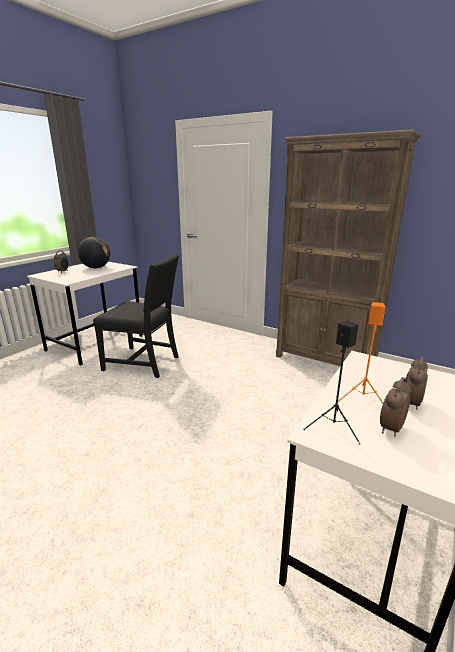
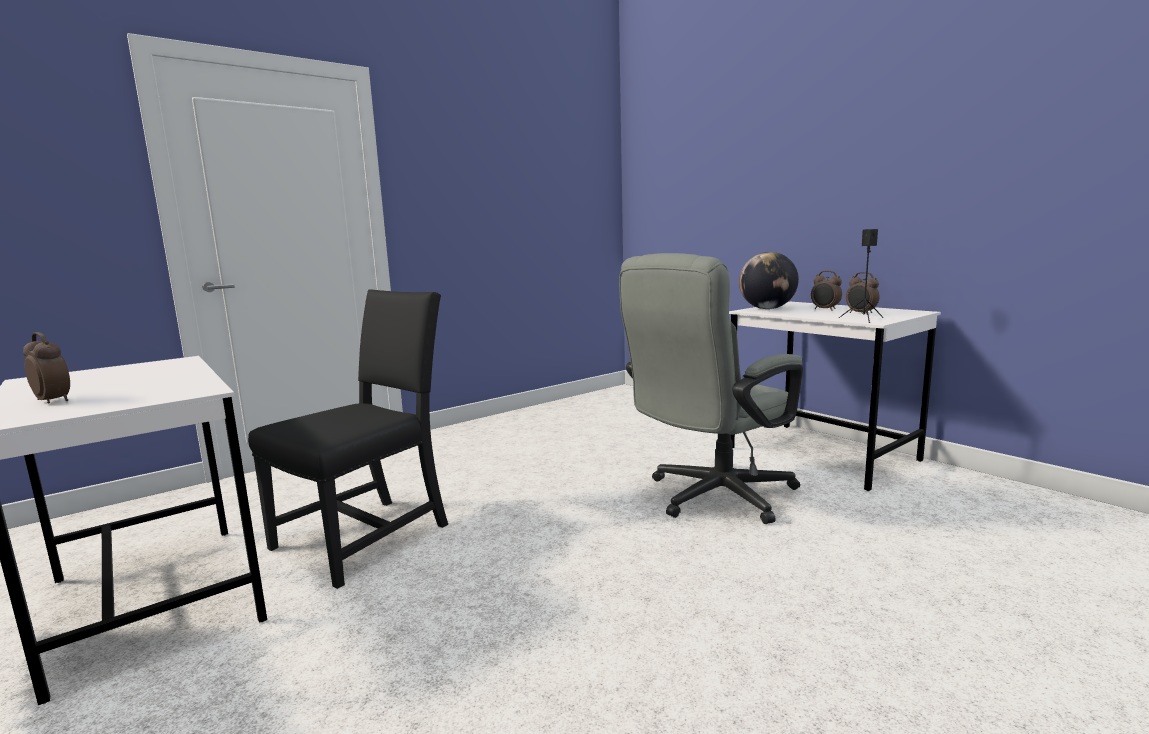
camera: 70 degrees left, 10 degrees down
(96, 267) = (109, 378): globe -> globe (767, 309)
(222, 467) = (711, 498): none -> grey office chair
(325, 361) = (526, 417): brown bookcase -> none
(363, 399) = (820, 314): orange speaker -> none

